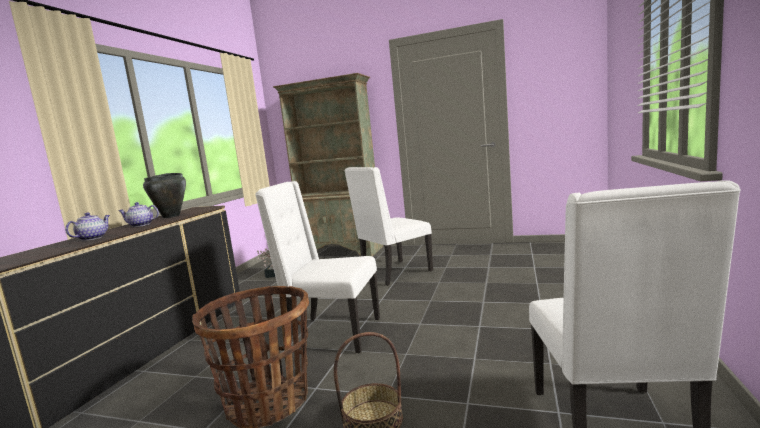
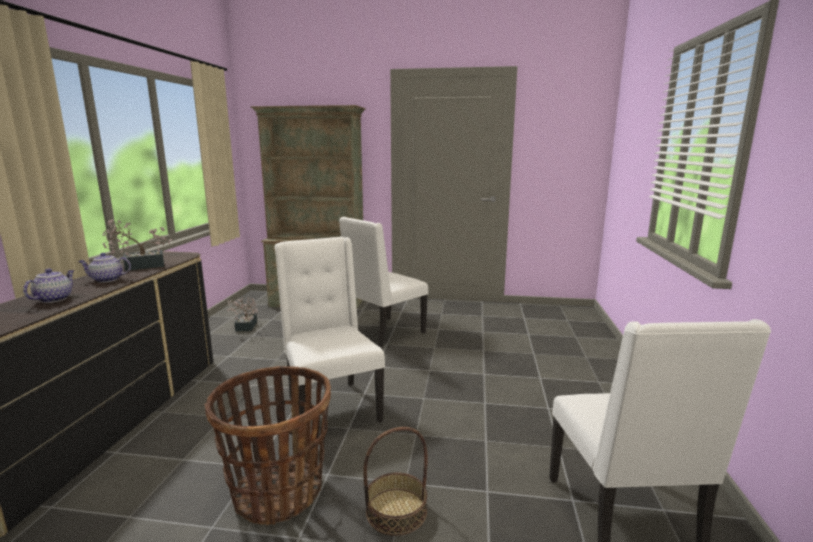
camera: 10 degrees left, 5 degrees up
(171, 216) = (139, 266): black cooking pot -> potted plant
(332, 334) = (331, 408): white chair -> white chair turned 60 degrees clockwise

